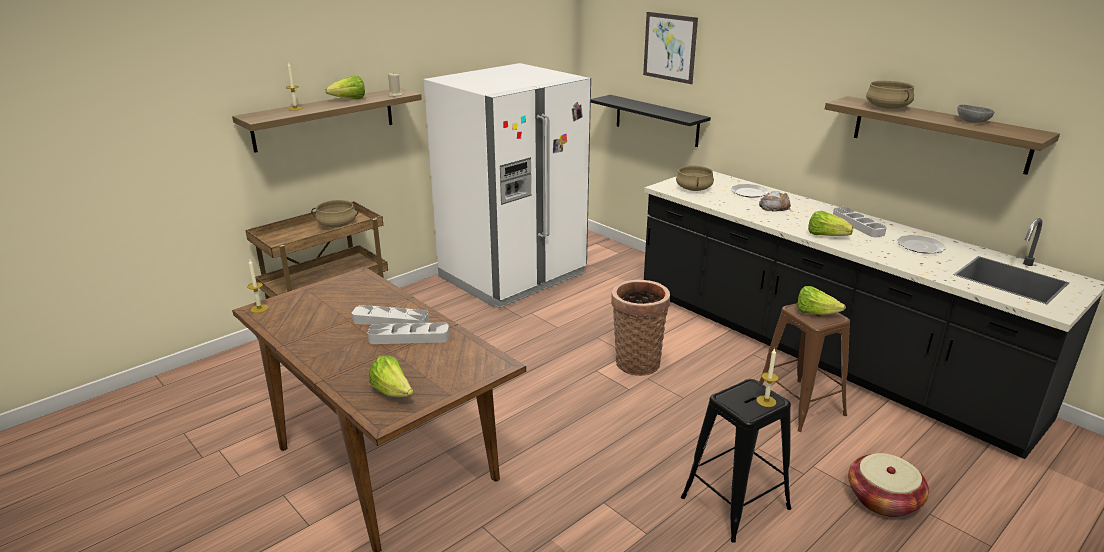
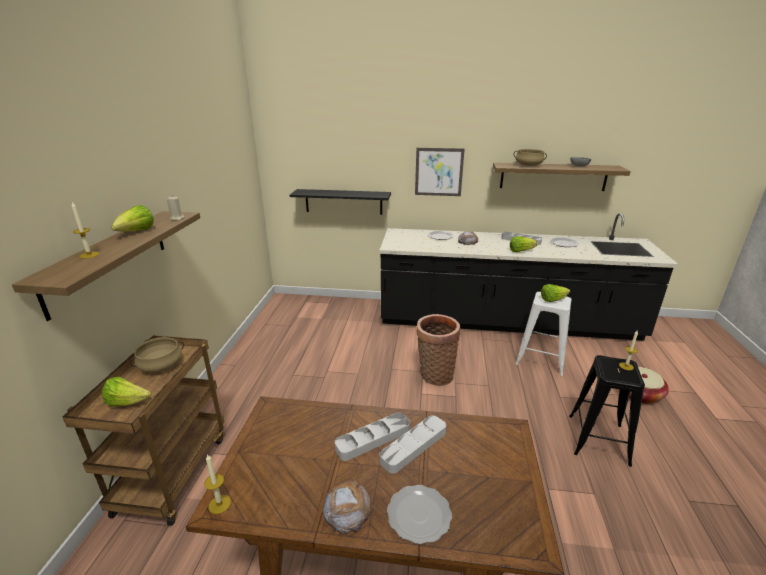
camera: 40 degrees left, 0 degrees up
(315, 345) = (347, 509): none -> bread
(346, 369) = (418, 516): none -> plate
(393, 392) = (493, 511): lettuce -> lettuce (128, 402)
(513, 276) = (277, 348): white fridge -> none
(669, 47) = (349, 146): picture -> picture (439, 172)
(694, 189) = (409, 242): beige cooking pot -> none
(799, 405) = (540, 359): brown stool -> white stool

